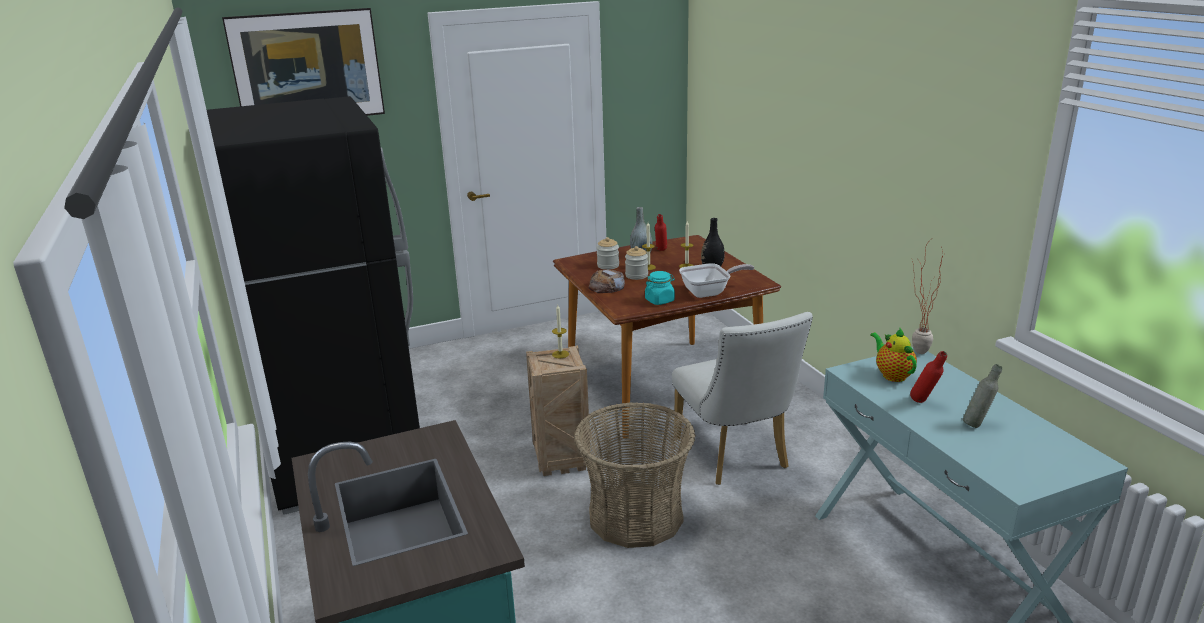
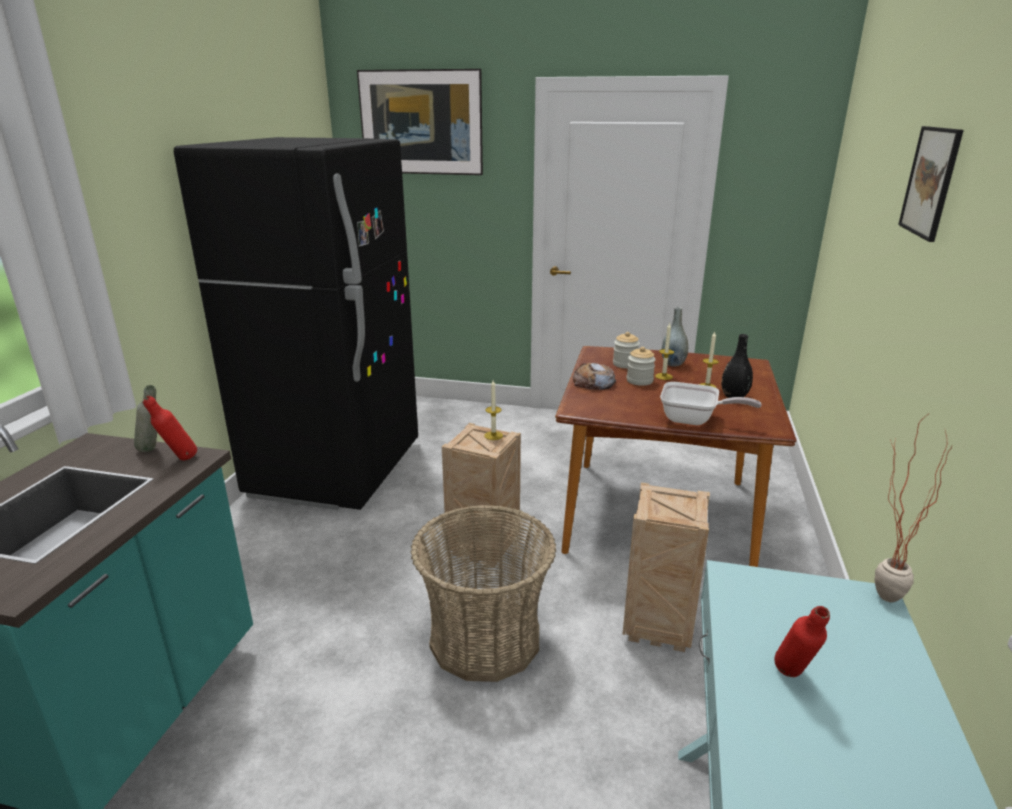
camera: 35 degrees right, 0 degrees up
(659, 300) = (626, 411): turquoise jar -> none
(661, 251) = (700, 365): red bottle -> red bottle (178, 460)
(735, 457) = (656, 627): white chair -> crate
(827, 92) = (930, 182): none -> picture
(892, 375) = (795, 611): teapot -> none
(977, 424) = (846, 767): grey bottle -> grey bottle (154, 451)

